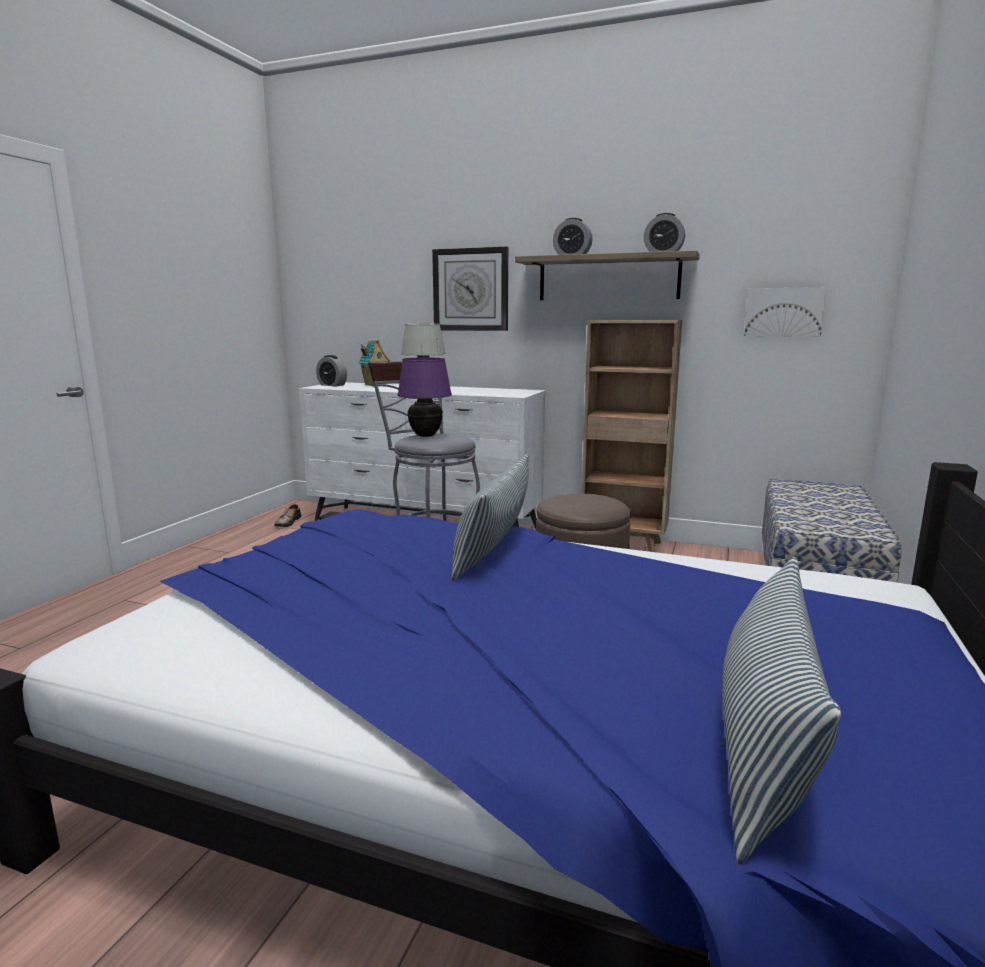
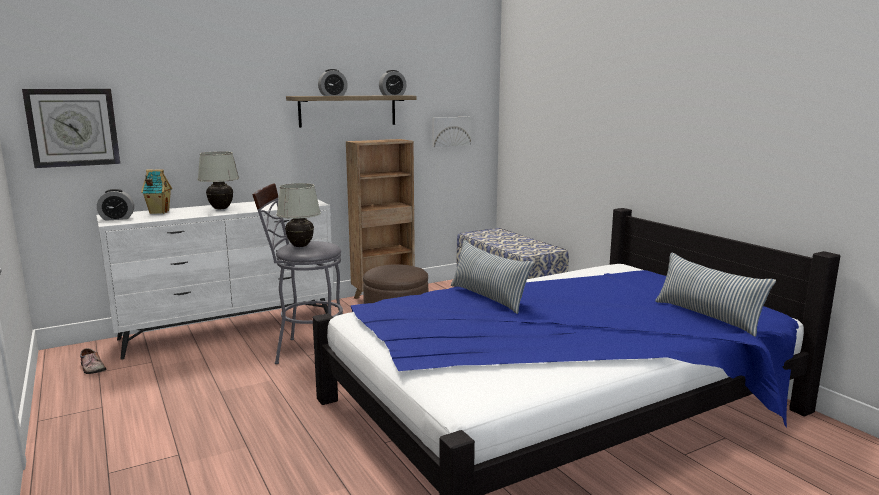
camera: 50 degrees left, 0 degrees up
(426, 436) = (300, 246): purple table lamp -> white table lamp
(470, 290) = (238, 120): wall clock -> wall clock (73, 127)

